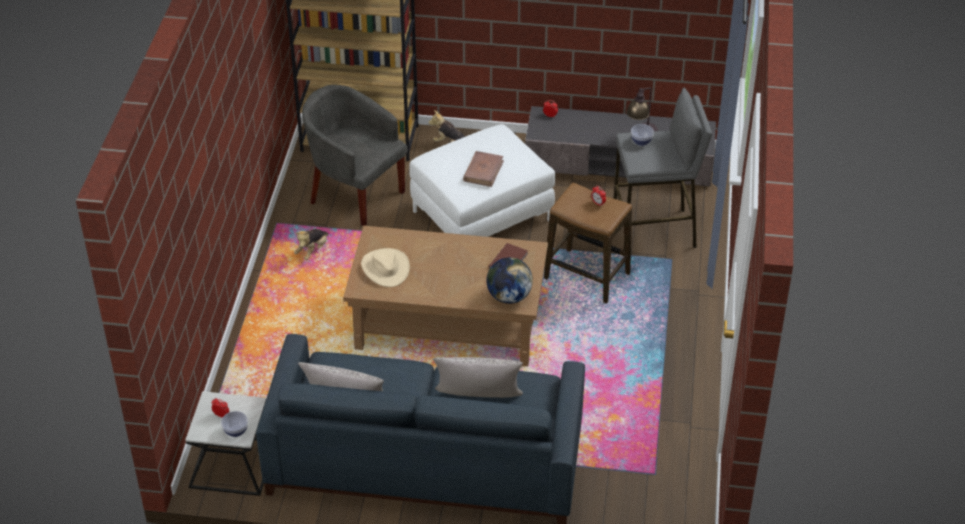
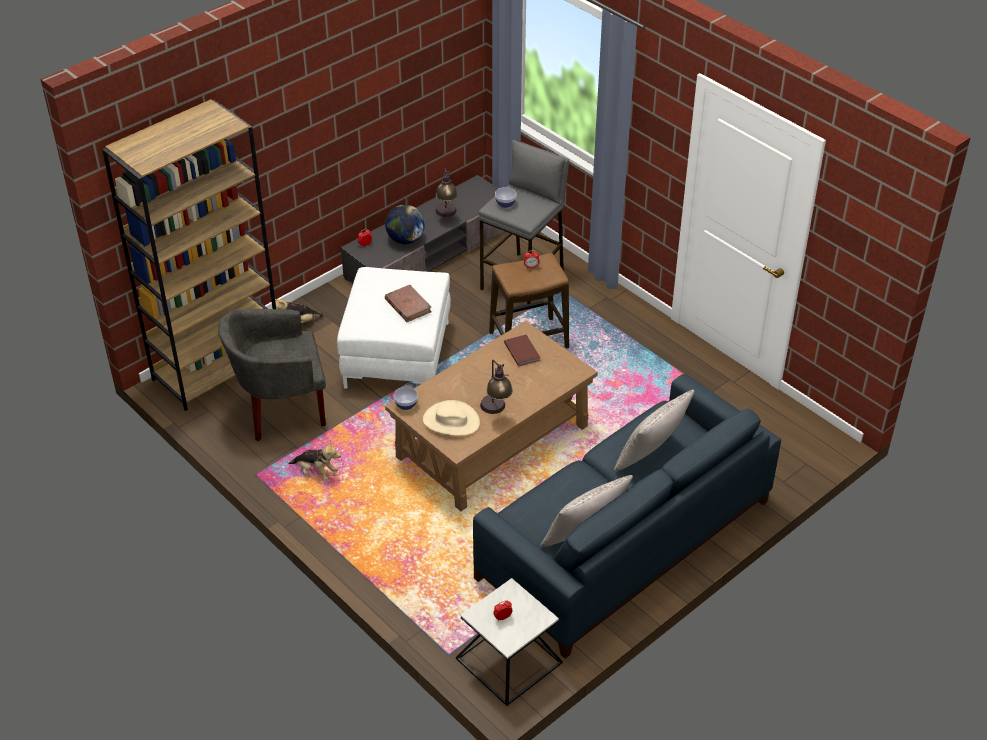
camera: 50 degrees left, 0 degrees up
(235, 431) = (531, 618): bowl -> bowl (406, 405)
(312, 251) = (316, 472): plush toy -> plush toy turned 45 degrees counterclockwise
(423, 285) = (496, 411): none -> table lamp
(509, 297) = (561, 374): globe -> globe (405, 240)

